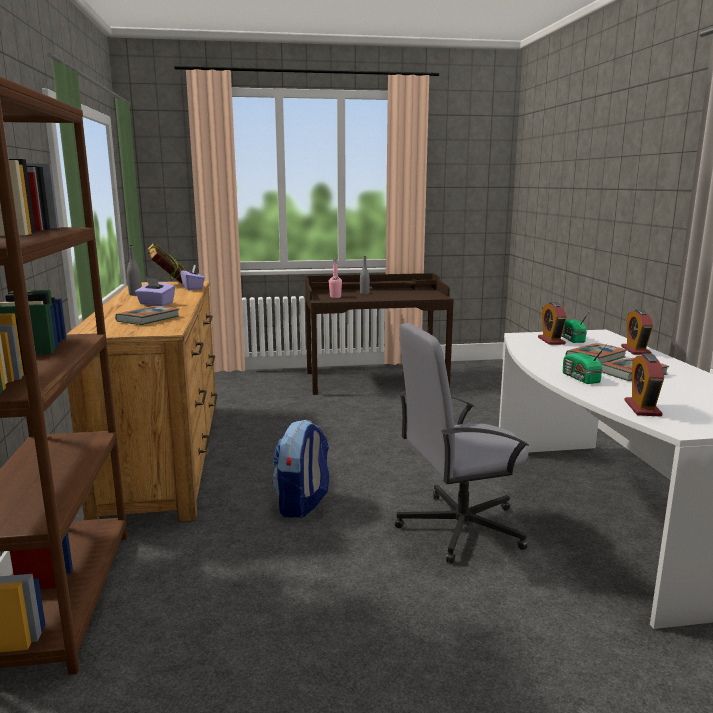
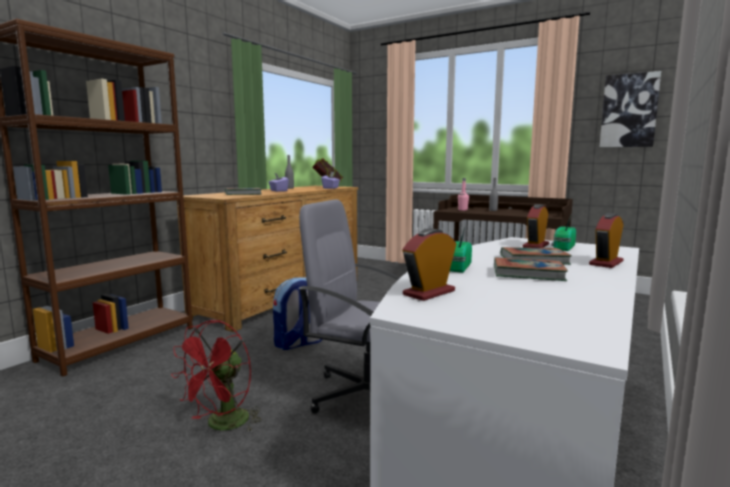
camera: 40 degrees right, 5 degrees down
(399, 614) = (222, 425): none -> red fan
(473, 180) = (629, 111): none -> picture

